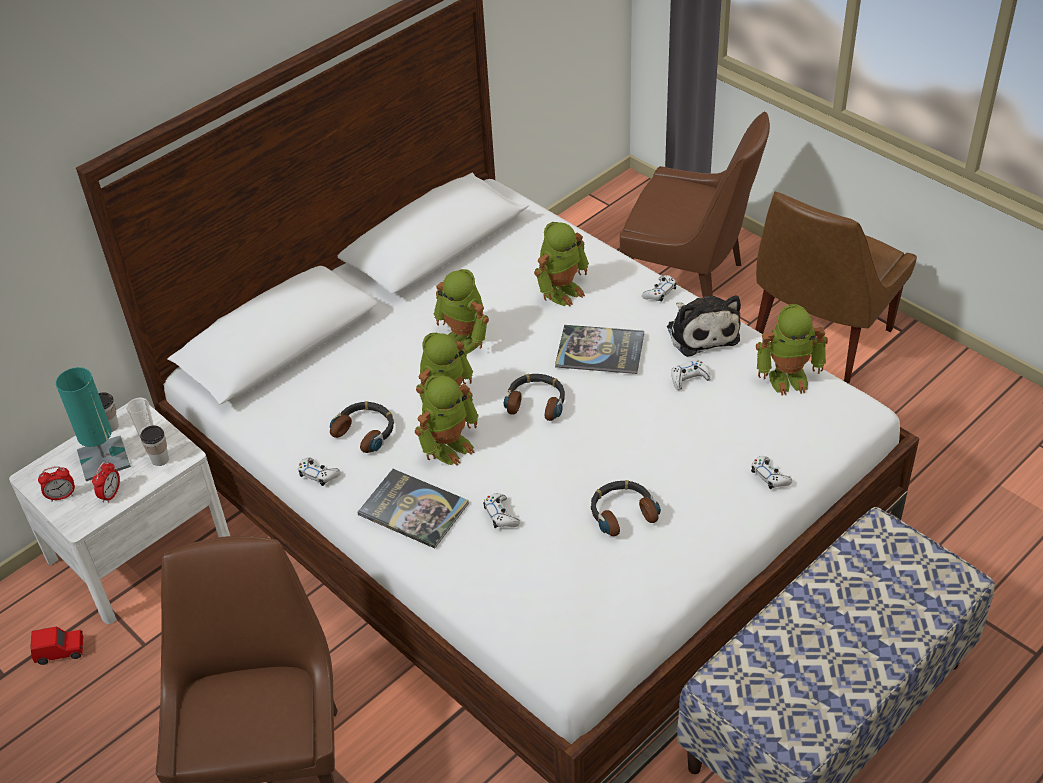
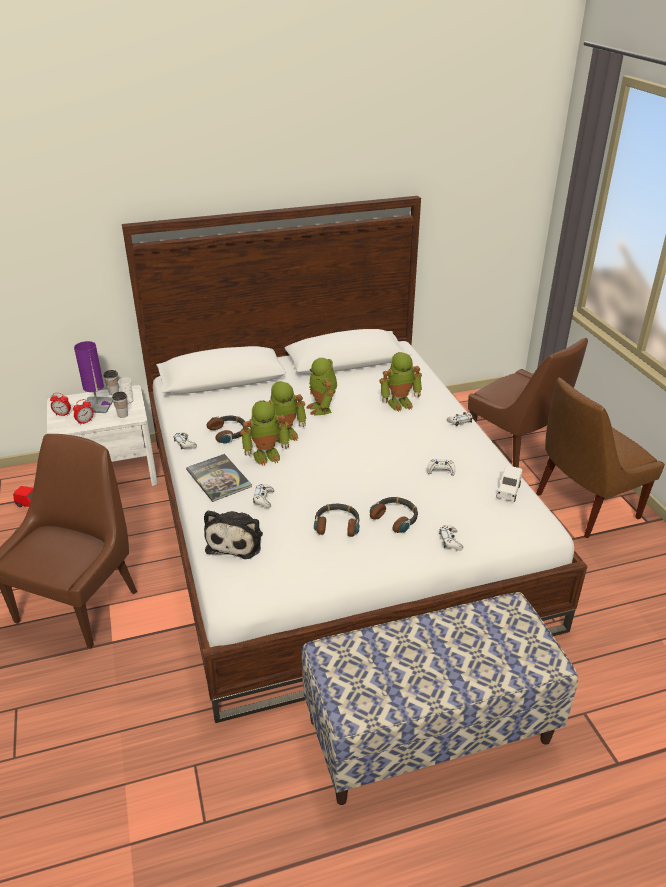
camera: 25 degrees right, 10 degrees down
(103, 459) = (97, 405): turquoise table lamp -> purple table lamp
(536, 402) = (335, 450): headphones -> headphones (395, 518)
(600, 350) = (396, 438): book -> none
(701, 332) = (470, 449): plush toy -> plush toy (236, 540)
(788, 377) = (508, 492): toy robot -> white toy car

